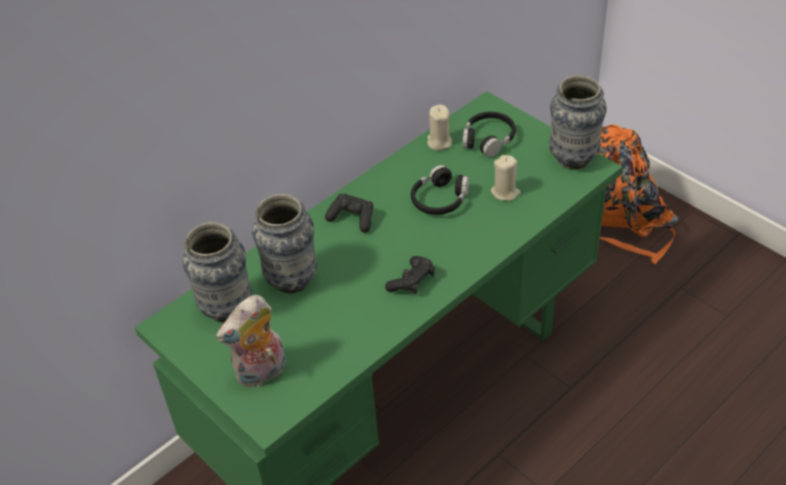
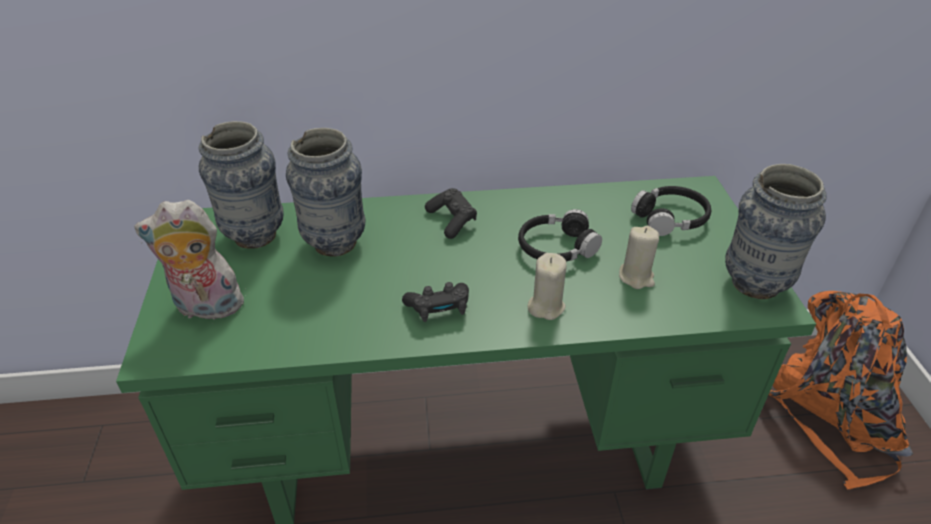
camera: 35 degrees right, 5 degrees down
(439, 142) = (613, 197): beige candle -> beige candle (546, 306)

